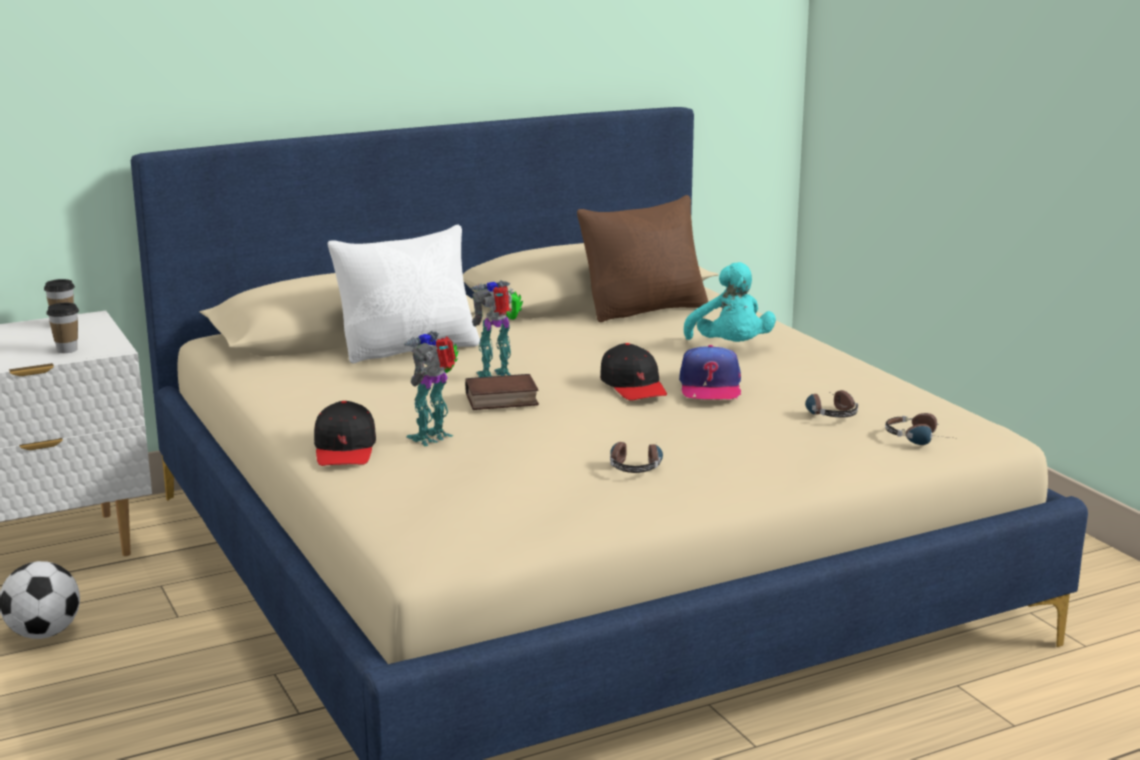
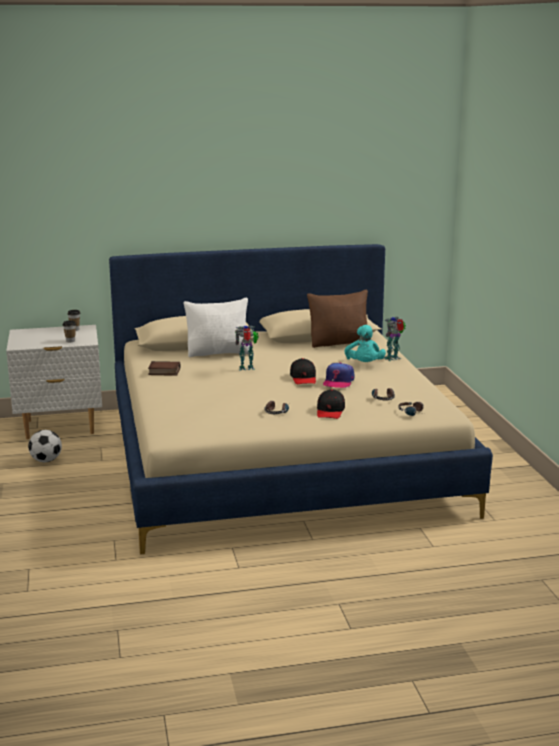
camera: 15 degrees right, 0 degrees up
(345, 449) = (162, 393): black cap -> black cap (330, 411)
(433, 437) = (201, 392): toy robot -> toy robot (393, 358)
(501, 400) = (240, 379): book -> book (163, 372)

